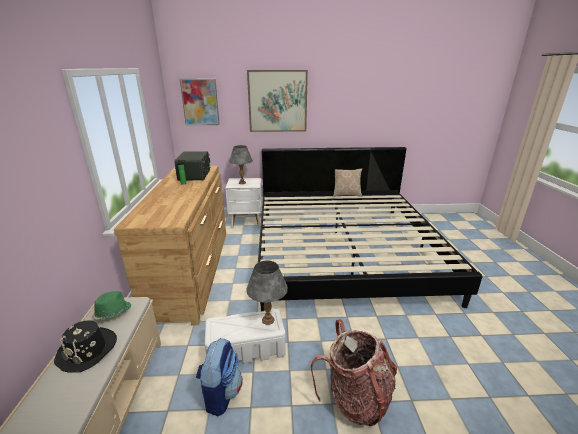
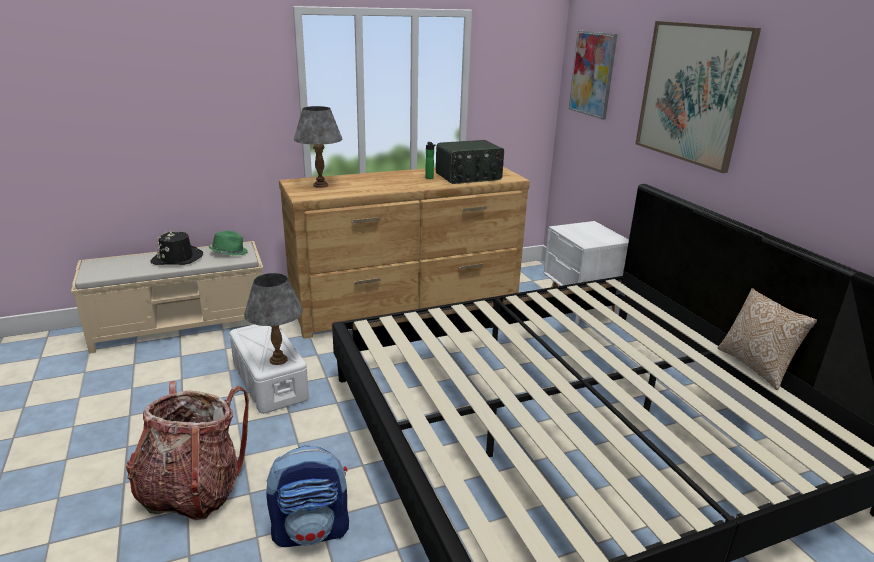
camera: 70 degrees right, 0 degrees up
(221, 393) = (201, 381): backpack -> backpack (312, 531)
(242, 183) = (586, 233): grey table lamp -> grey table lamp (321, 185)

